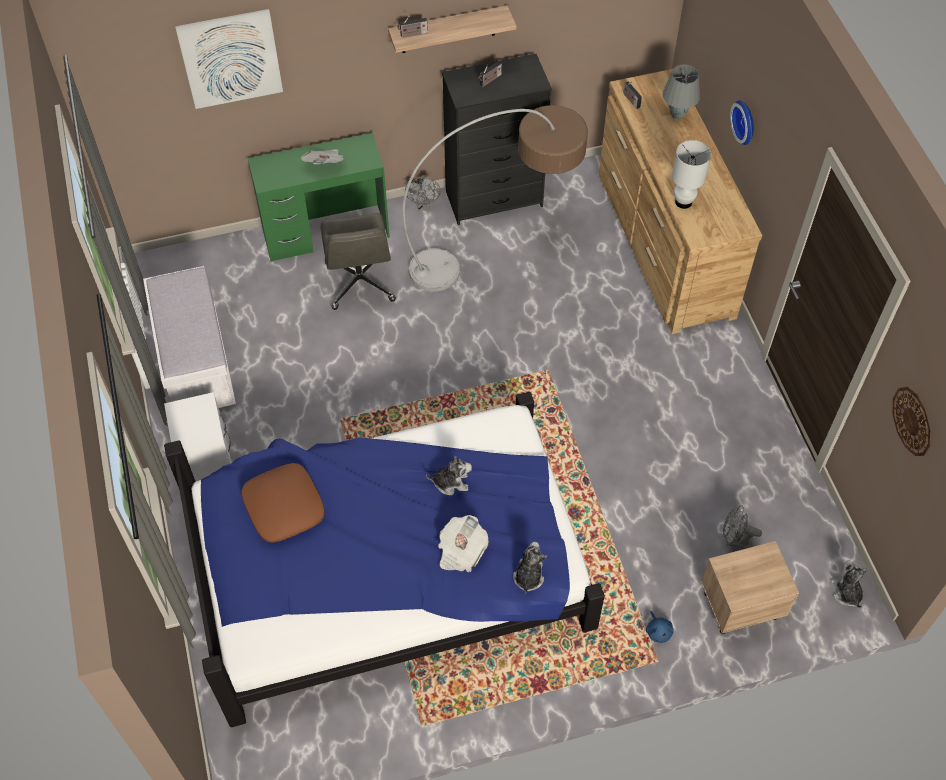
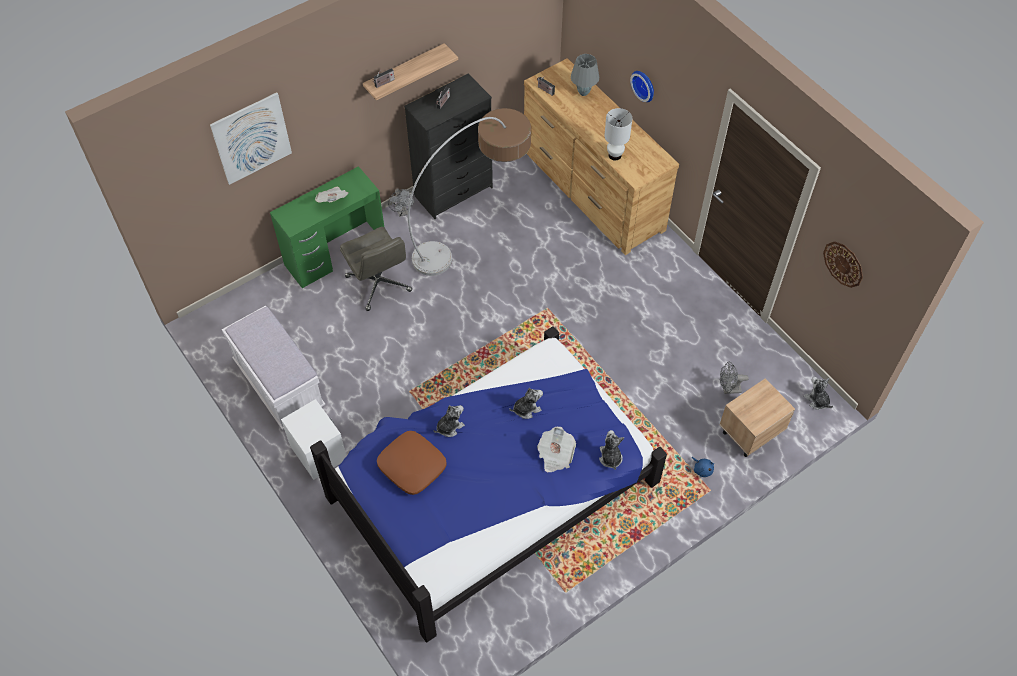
camera: 20 degrees left, 0 degrees up
(349, 474) = (449, 427): none -> plush toy

